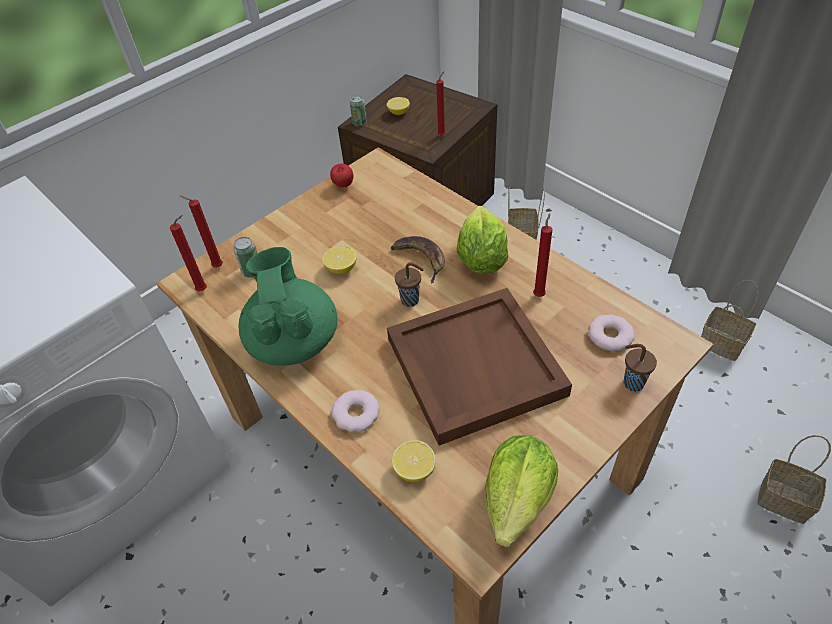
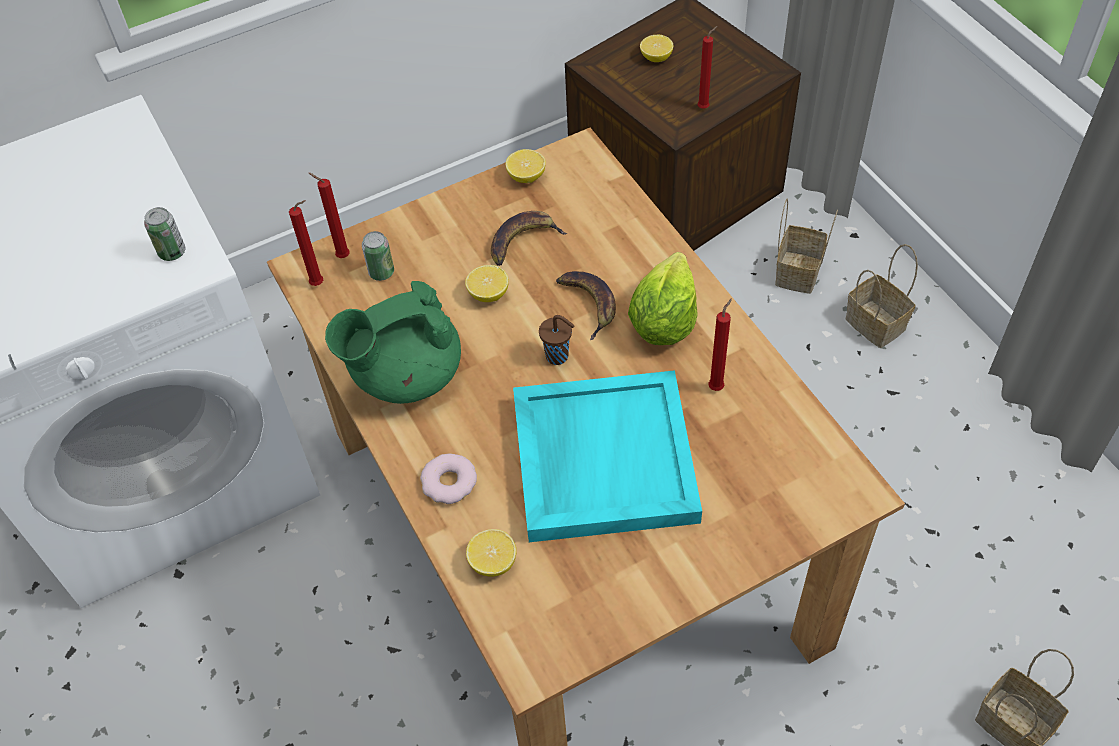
camera: 15 degrees right, 5 degrees up
(293, 340) = (405, 375): green teapot -> green teapot turned 120 degrees counterclockwise
(343, 186) = (526, 177): apple -> lemon
(355, 227) = (522, 241): none -> banana
(359, 123) = (596, 63): can -> can (172, 252)
(473, 366) = (602, 458): brown tray -> turquoise tray
(518, 500) = (594, 625): lettuce -> none
(609, 336) = (781, 462): donut -> none
(632, 382) = (781, 526): brown cup -> none
(719, 343) = (1021, 493): basket -> basket (873, 323)

